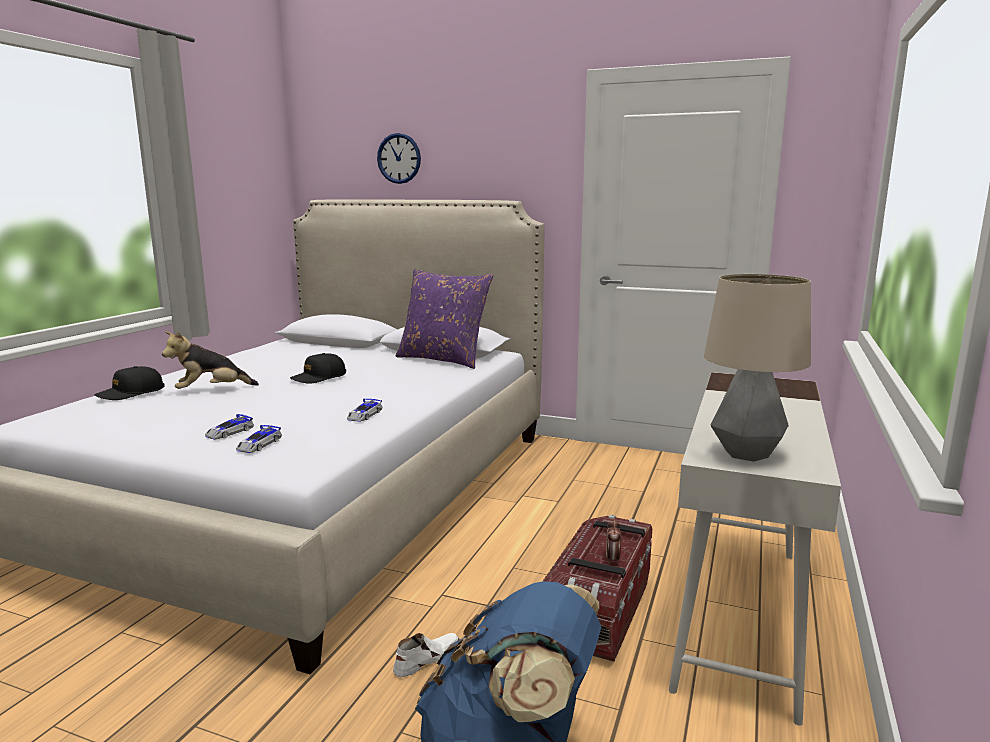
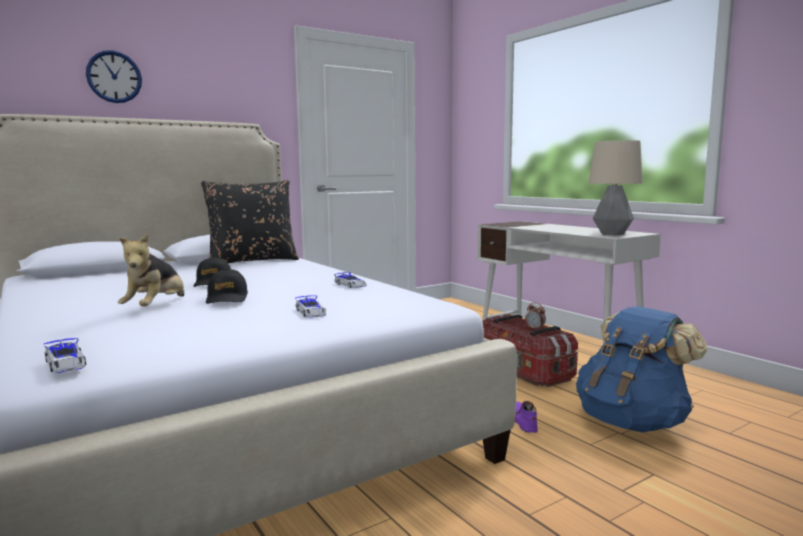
camera: 55 degrees left, 5 degrees down
(131, 393) = (73, 328): black cap -> black cap (227, 298)
(258, 445) = (367, 308): toy car -> toy car (66, 363)
(426, 659) = (523, 421): white shoe -> purple shoe
(443, 359) = (252, 261): purple pillow -> black pillow

